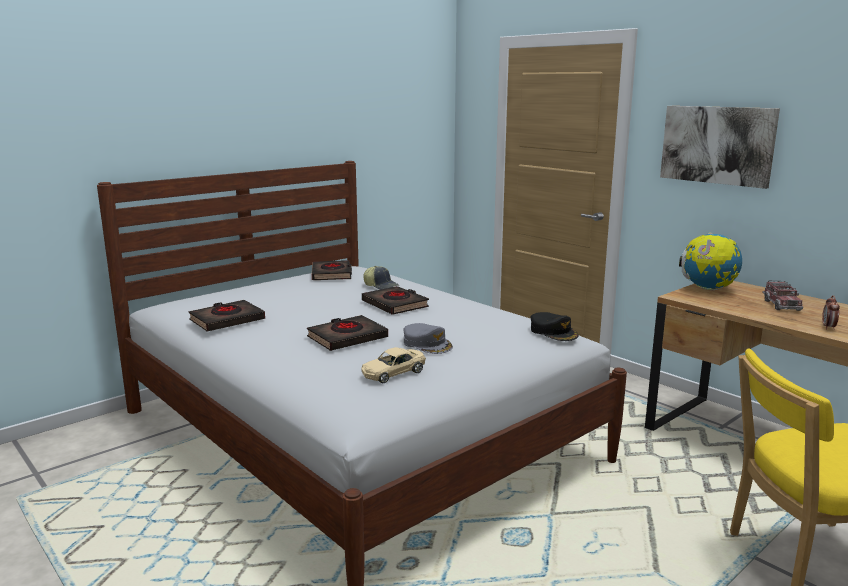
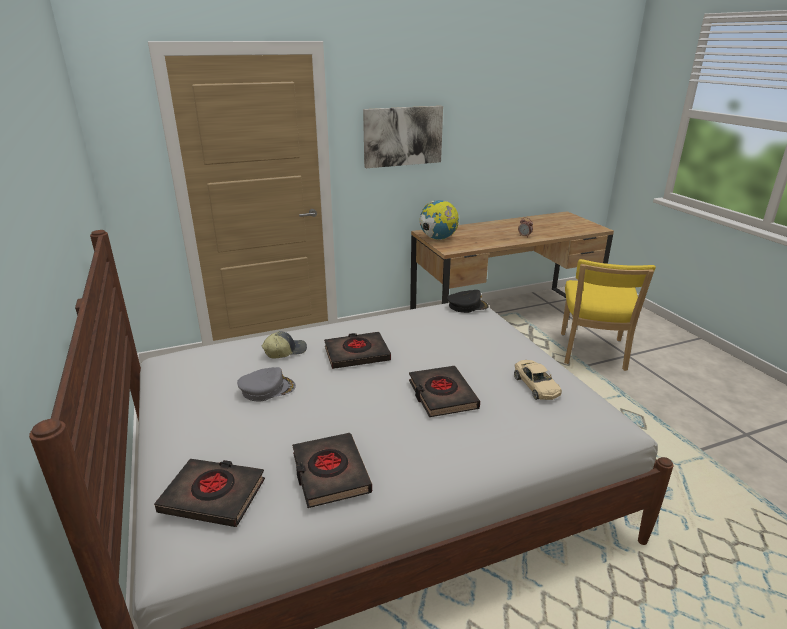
camera: 70 degrees left, 10 degrees up
(332, 274) = (203, 374): black book -> black book (213, 496)
(427, 344) = (475, 358): grey cap -> grey cap (267, 389)
(781, 305) = (481, 233): toy truck -> none

